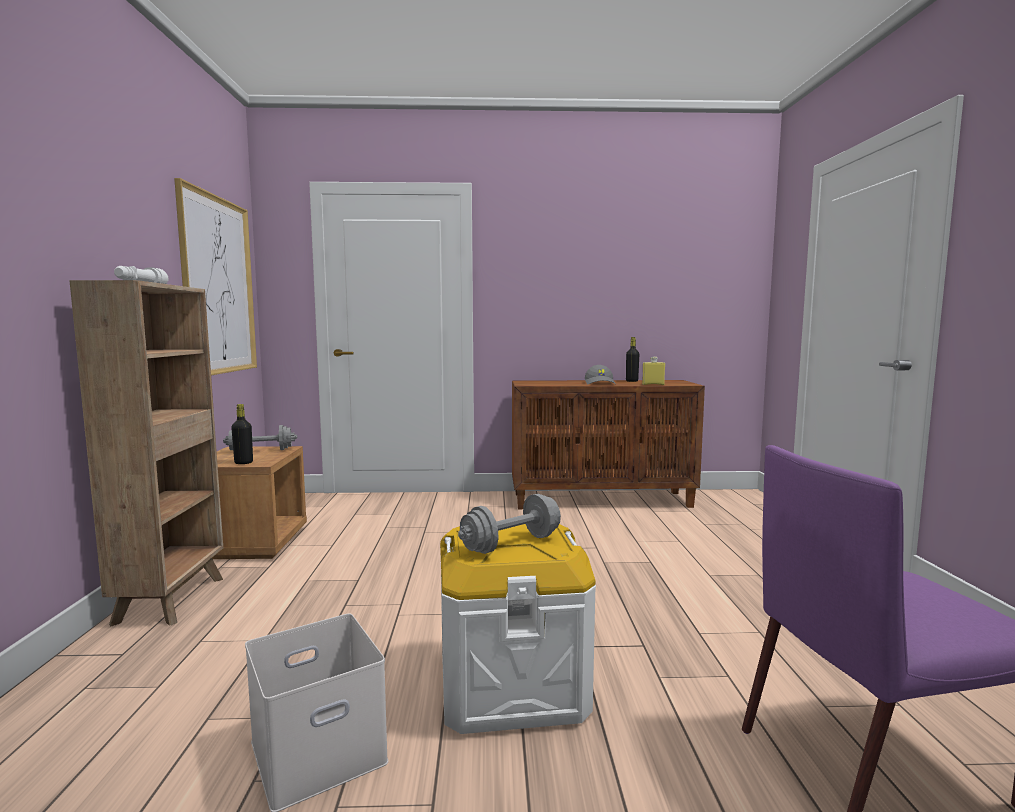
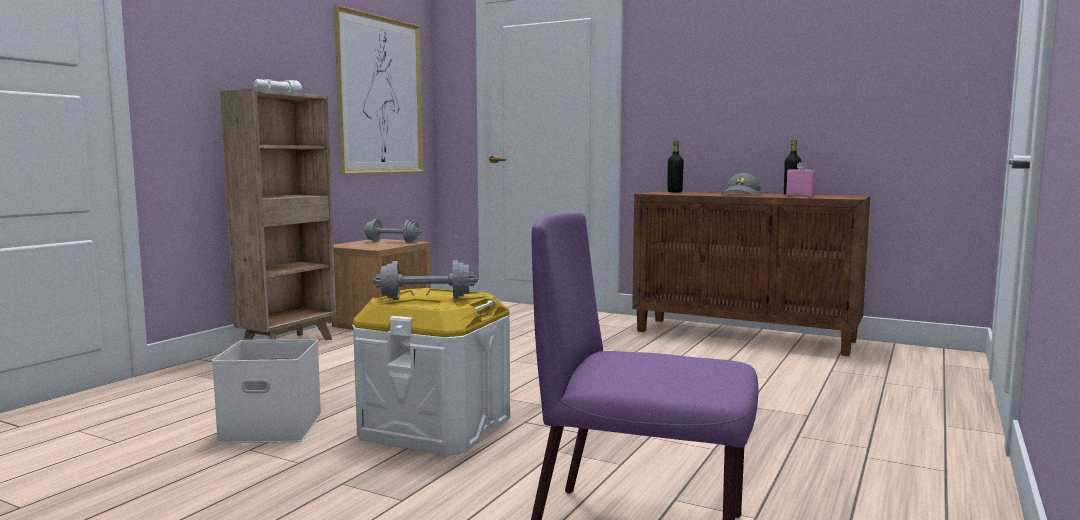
camera: 30 degrees right, 0 degrees up
(243, 462) = (364, 247): black bottle -> black bottle (674, 192)
(653, 384) = (800, 197): yellow bottle -> pink bottle

